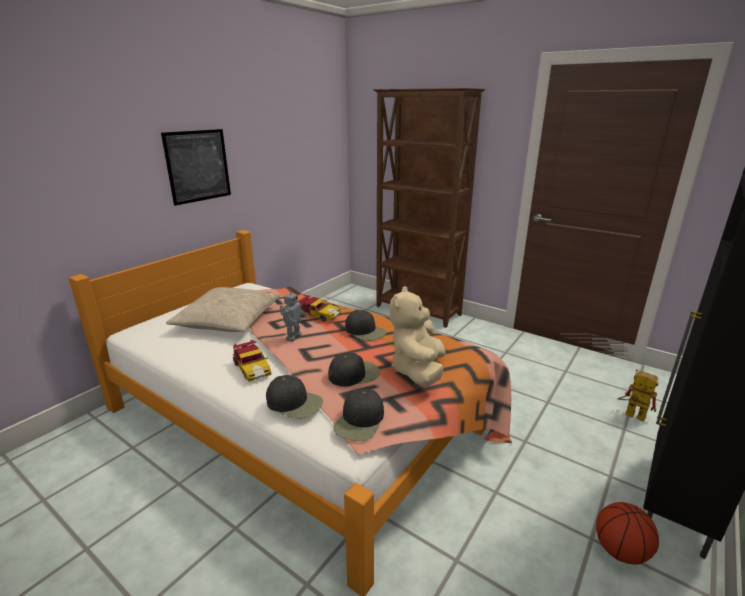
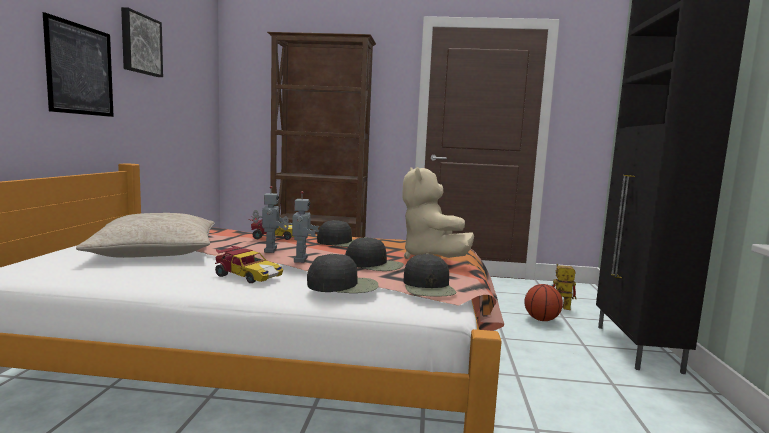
camera: 30 degrees left, 15 degrees down
(254, 126) = (140, 44): none -> picture
(300, 356) = (299, 259): none -> toy robot
(354, 374) = (374, 264): black cap -> black cap turned 75 degrees clockwise
(620, 551) = (637, 385): basketball -> basketball (541, 319)

